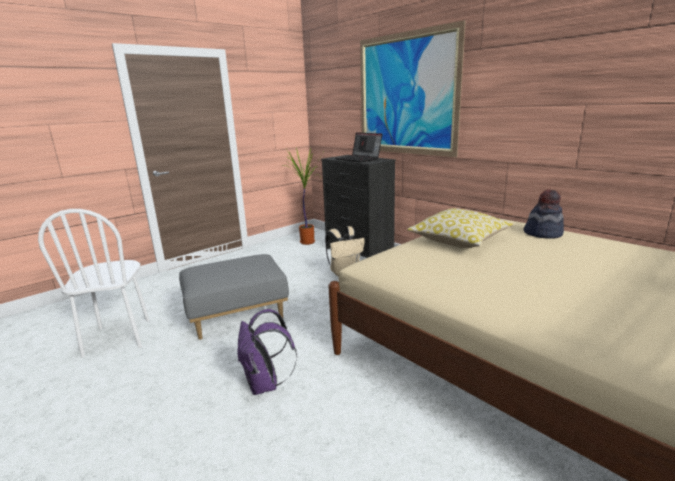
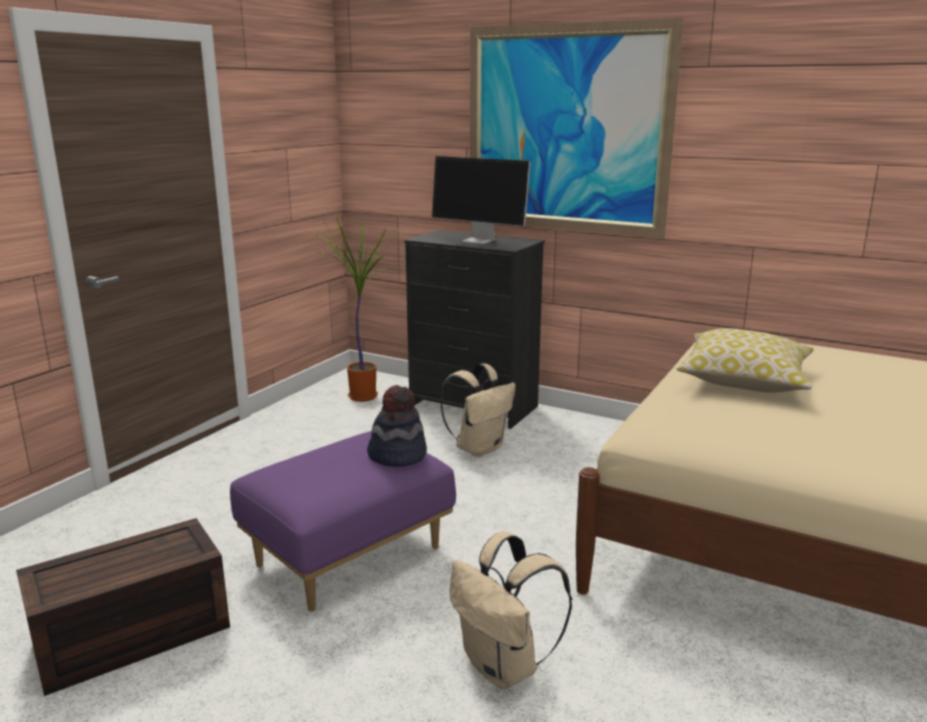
camera: 20 degrees left, 0 degrees up
(118, 337) = (130, 637): white chair -> brown storage box
(238, 316) = (349, 555): grey ottoman -> purple ottoman
(265, 384) = (504, 667): purple backpack -> beige backpack
(359, 159) = (480, 240): laptop -> monitor
(543, 233) = (844, 359): hat -> hat (397, 455)

